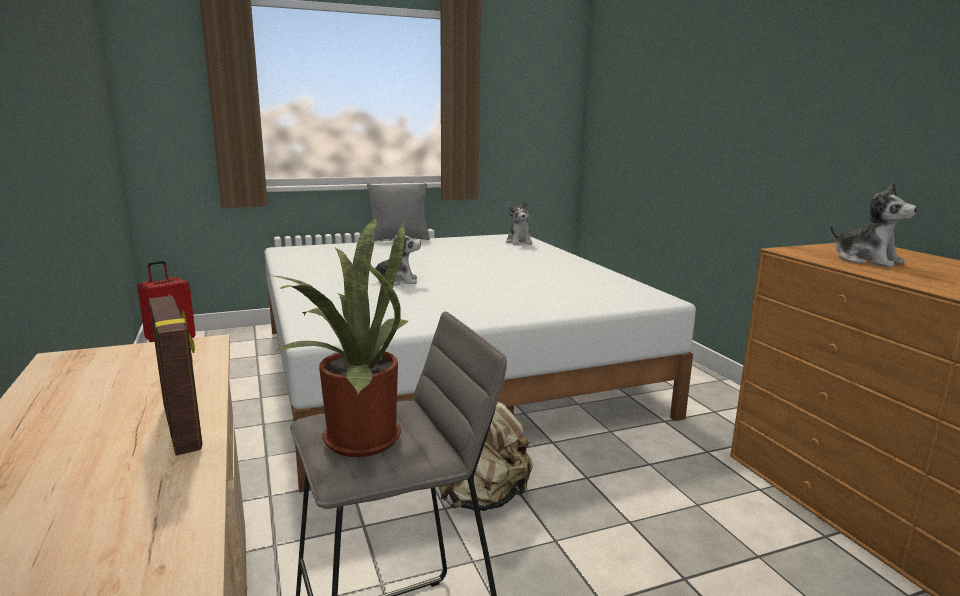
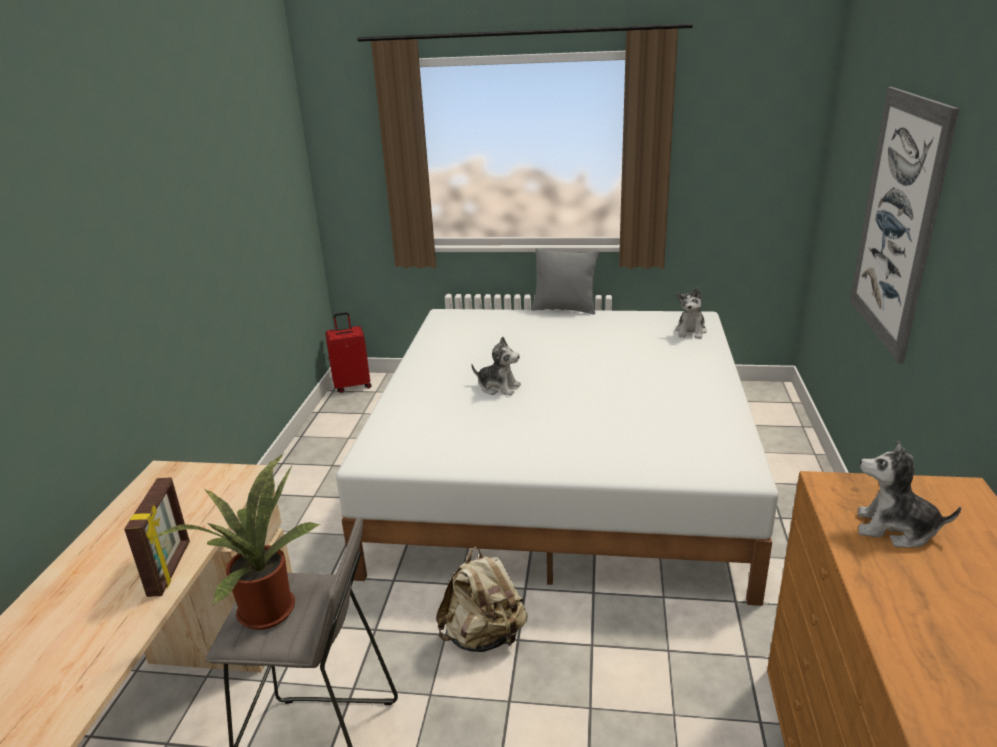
camera: 30 degrees right, 10 degrees up
(694, 114) = (897, 221): none -> picture
(866, 260) = (895, 529): plush toy -> plush toy turned 120 degrees clockwise

